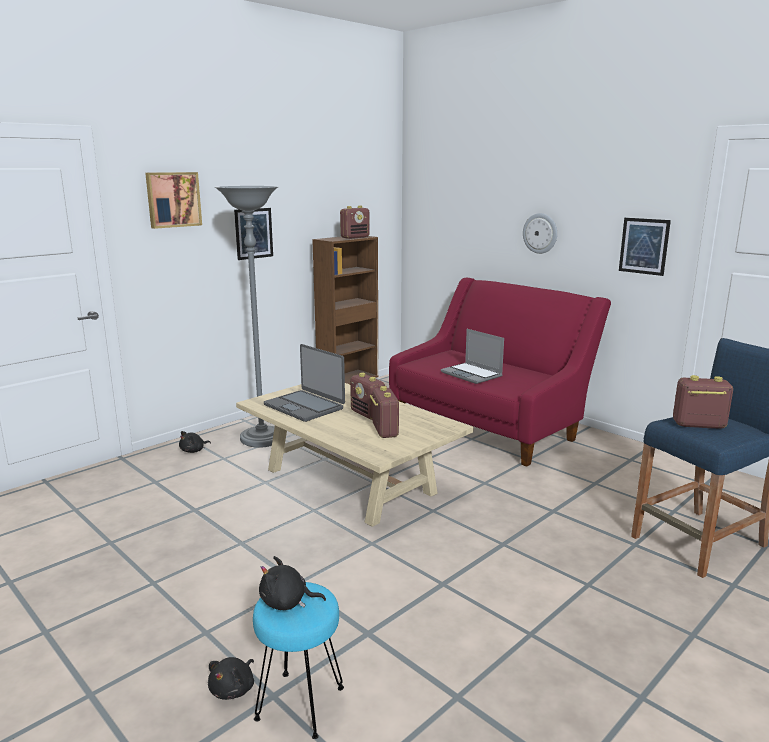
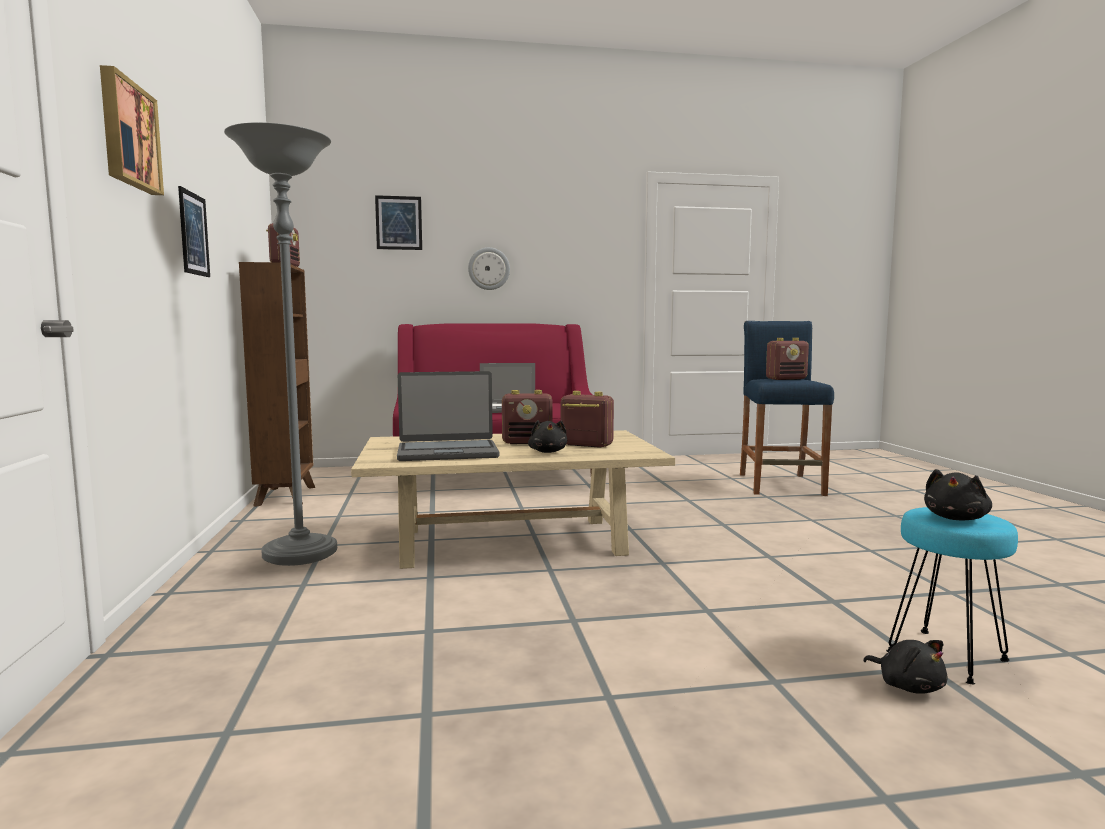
camera: 55 degrees left, 10 degrees down
(194, 451) = (228, 597): black plush toy -> black plush toy (548, 452)
(644, 246) = (598, 274): picture -> picture (399, 223)
(698, 425) = (786, 379): radio -> radio turned 150 degrees counterclockwise

